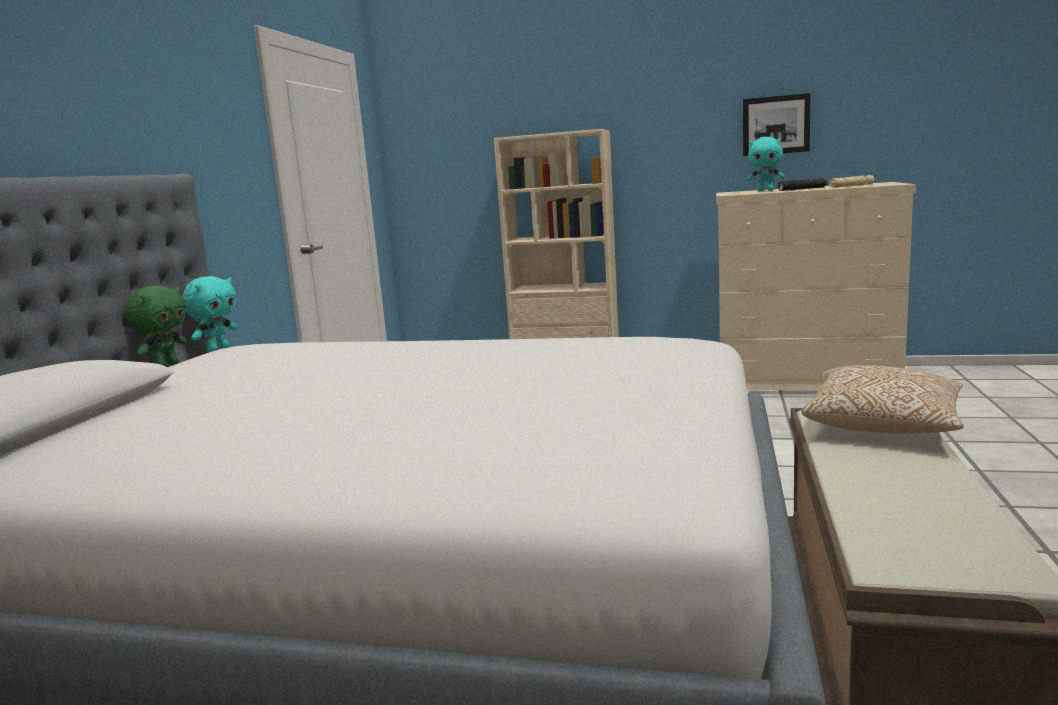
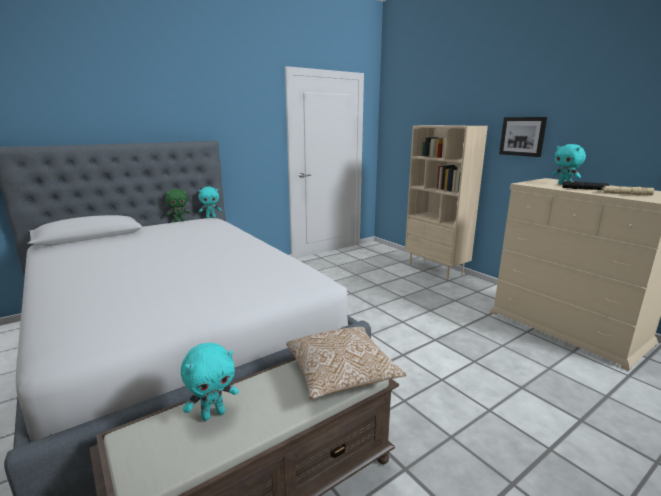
camera: 40 degrees right, 5 degrees up
(775, 125) = (604, 133): picture -> picture (522, 136)
(889, 503) = (213, 414): none -> turquoise plush toy

